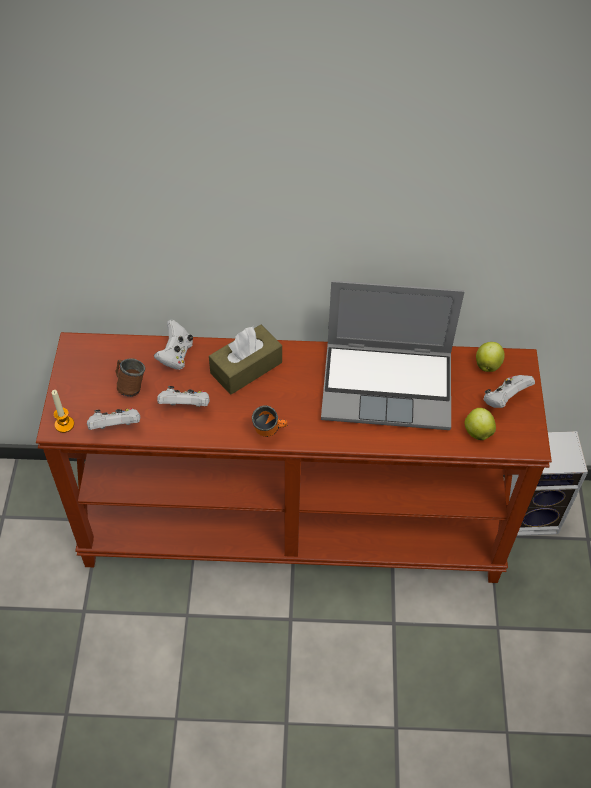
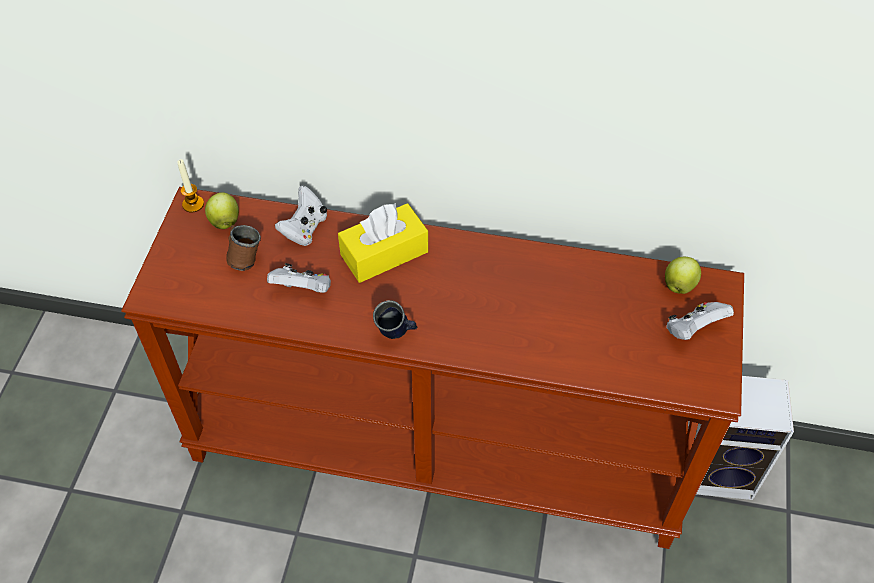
camera: 10 degrees right, 0 degrees up
(64, 424) = (158, 294): candle -> candle (193, 204)
(116, 427) = (216, 304): white game controller -> none
(246, 368) = (384, 253): brown tissue box -> yellow tissue box
(270, 432) = (397, 334): orange mug -> blue mug
(388, 386) = (552, 295): laptop -> none
(477, 432) = (652, 366): apple -> apple (224, 221)

